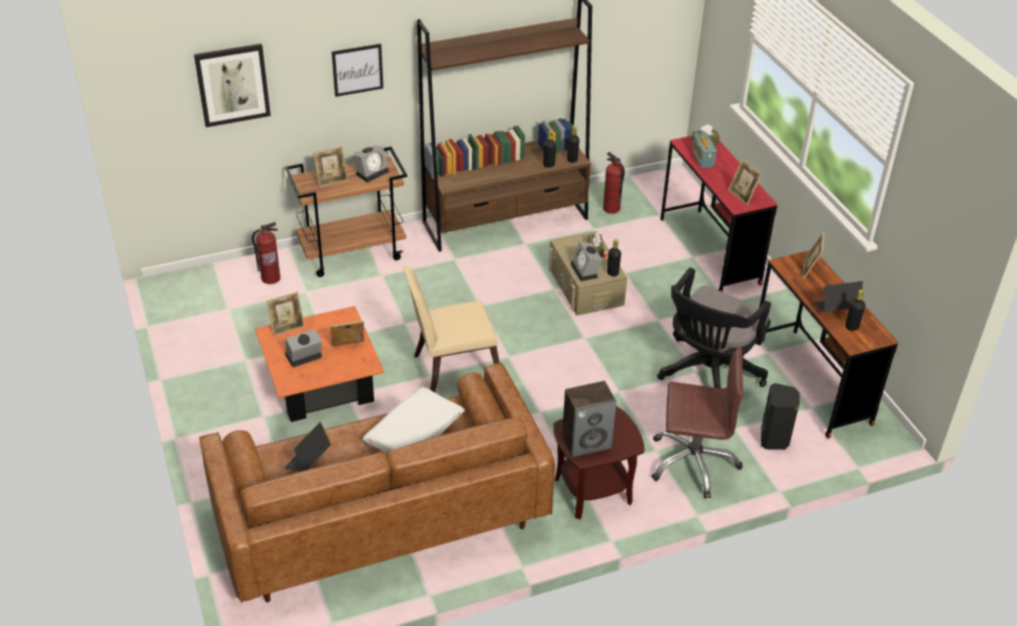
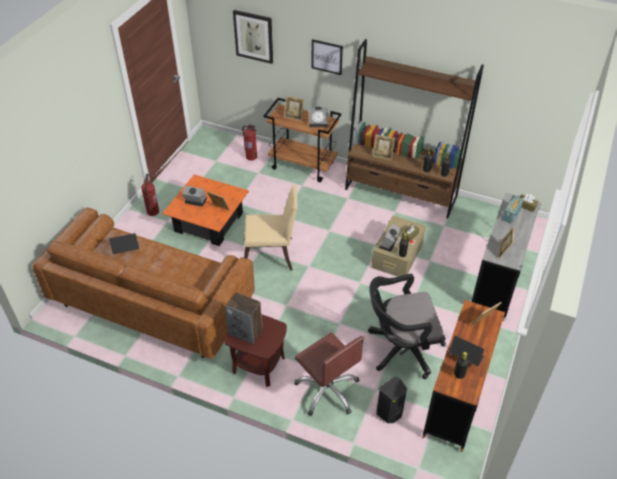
camera: 45 degrees right, 5 degrees up
(287, 327) = (207, 182): picture frame -> picture frame (382, 155)
(415, 432) = (184, 269): white pillow -> none
(451, 371) = (272, 255): beige chair -> beige chair turned 150 degrees clockwise
(611, 208) = (469, 220): fire extinguisher -> fire extinguisher (152, 211)
(709, 251) = (498, 280): red desk -> grey desk

